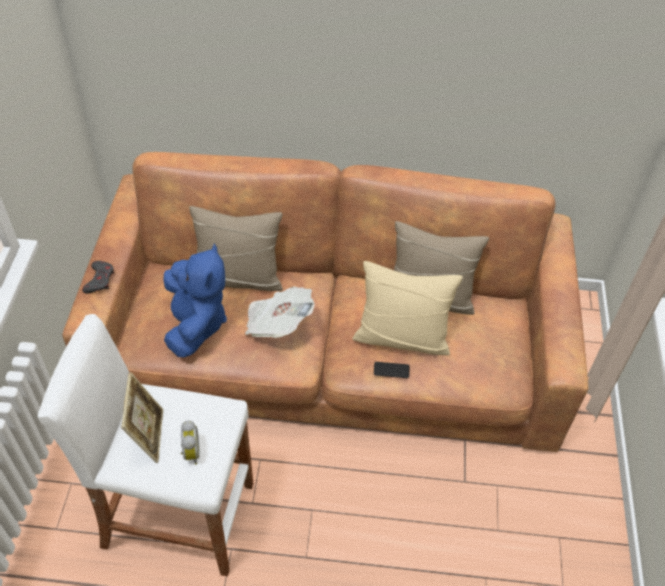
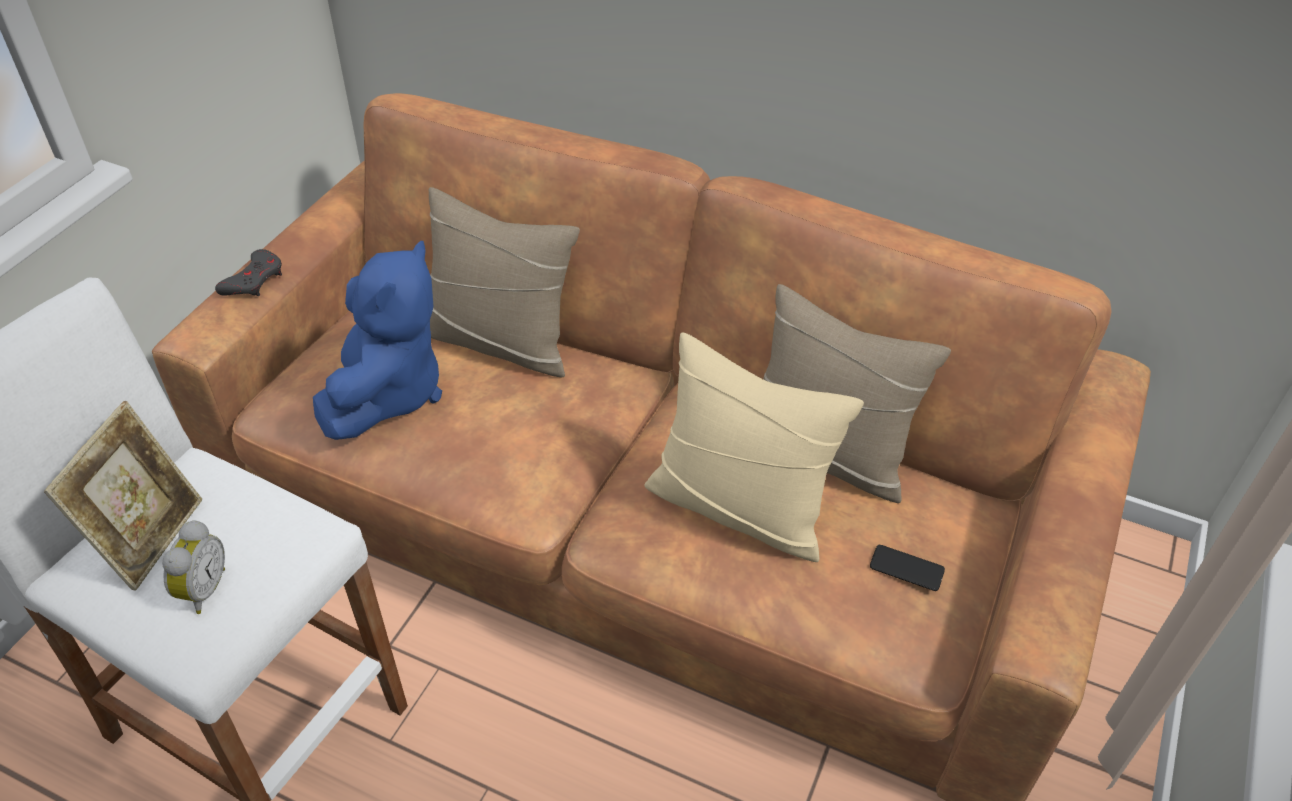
camera: 20 degrees right, 5 degrees down
(278, 323) = (525, 426): newspaper -> none
(391, 370) = (693, 560): phone -> phone (906, 568)

